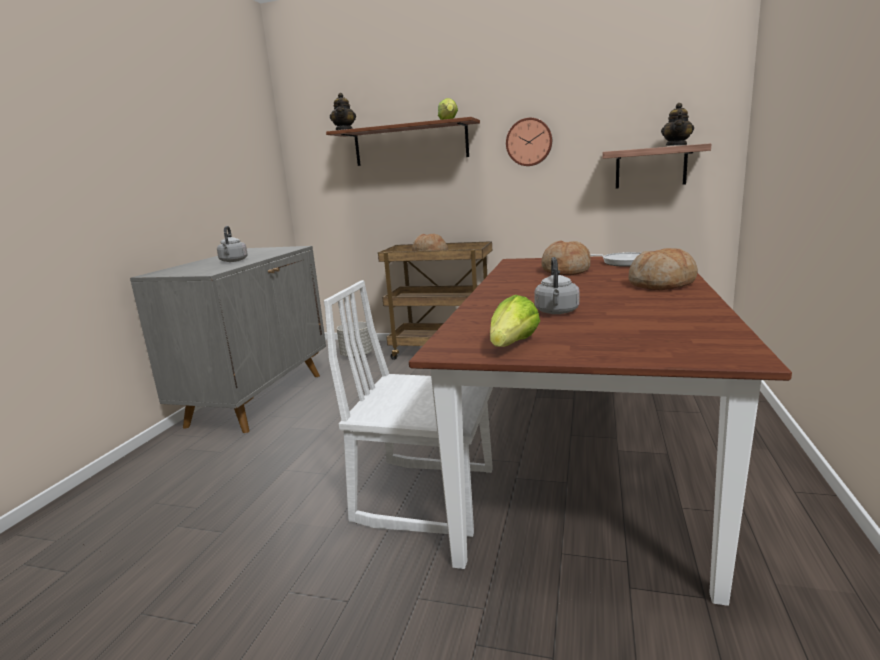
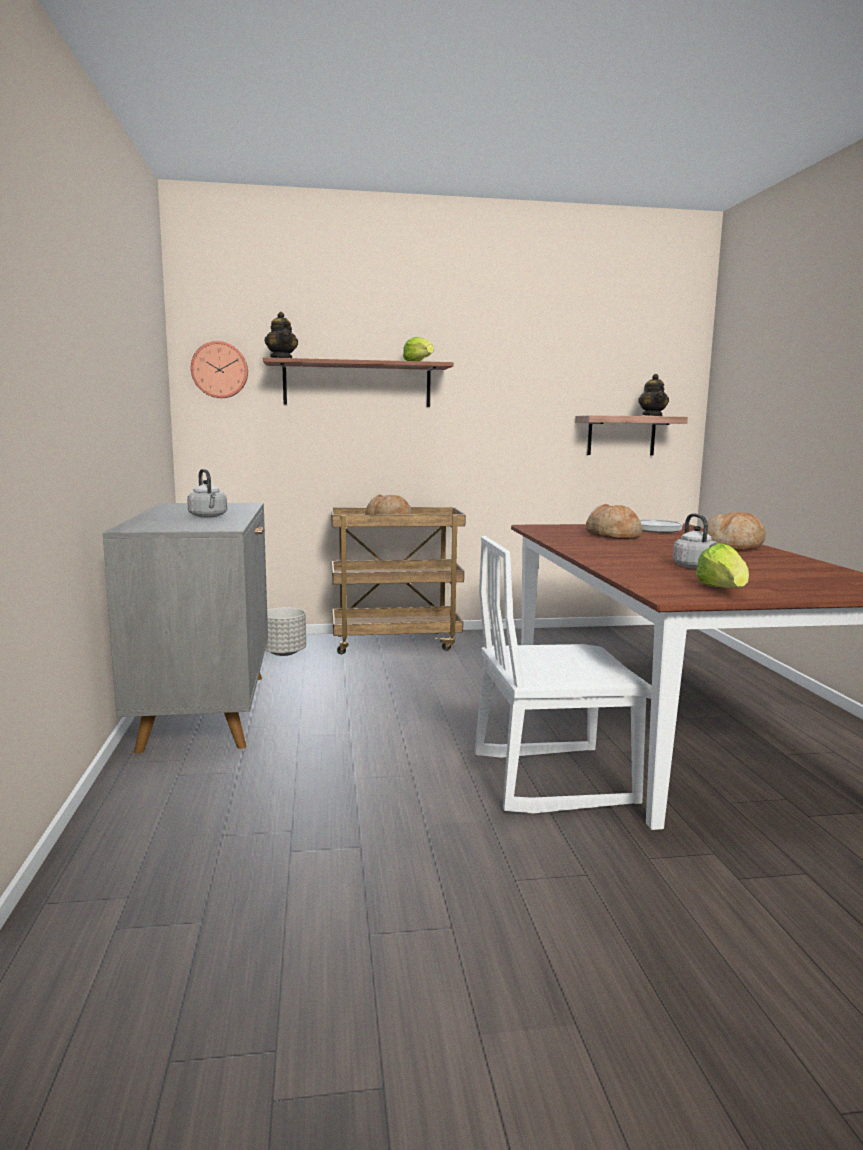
camera: 25 degrees left, 5 degrees down
(529, 142) = (499, 397): wall clock -> wall clock (220, 370)

